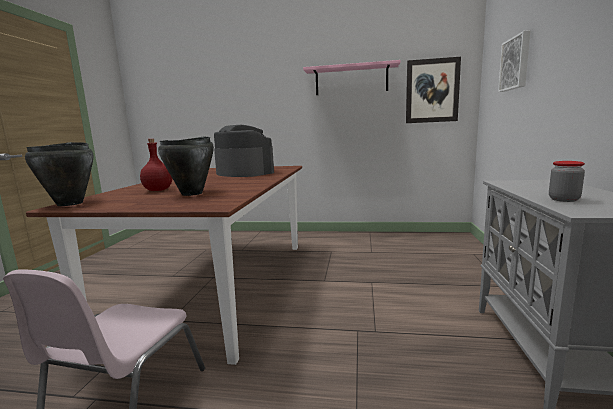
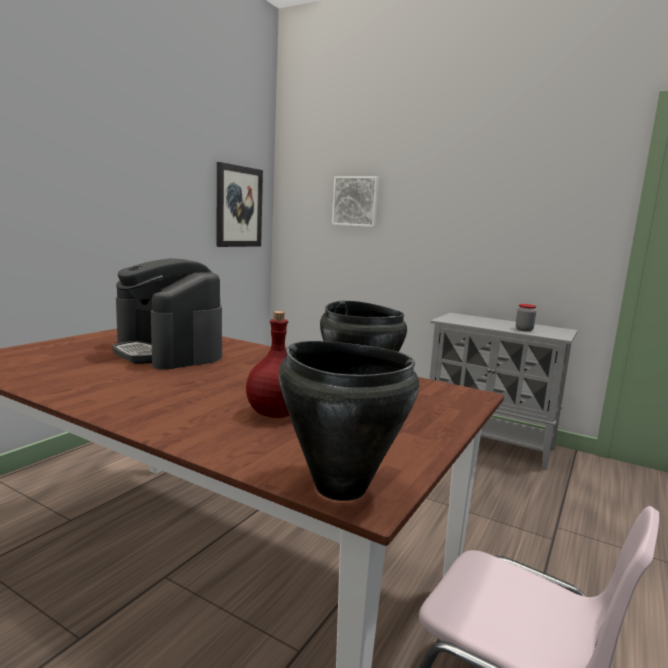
camera: 70 degrees left, 0 degrees up
(244, 173) = (169, 352): coffee machine -> coffee machine turned 105 degrees counterclockwise
(351, 80) = (155, 174): pink shelf -> none

